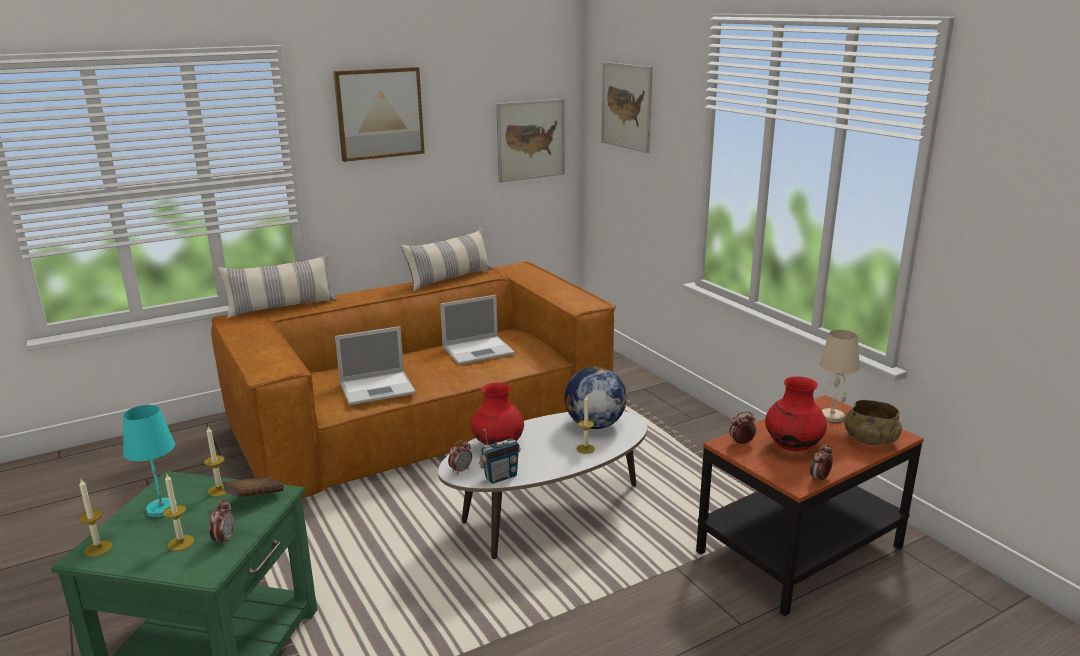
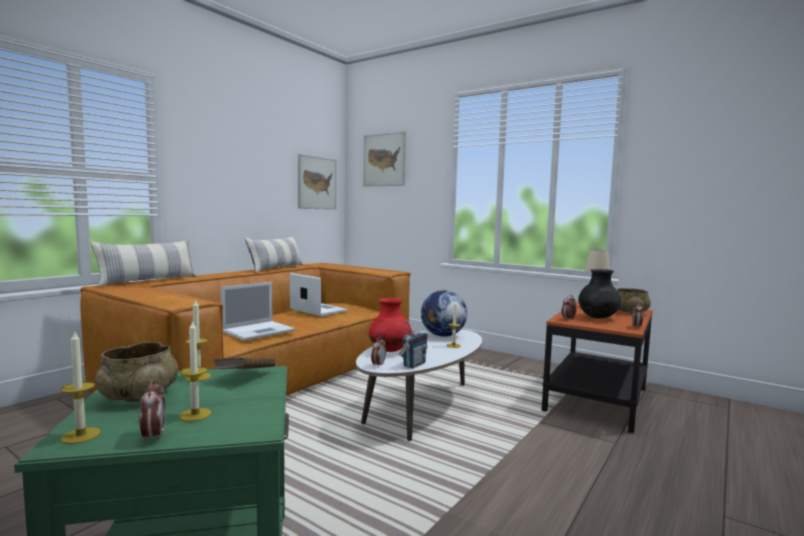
camera: 25 degrees left, 15 degrees down
(161, 508) = (139, 396): turquoise table lamp -> beige bowl
(224, 539) = (246, 404): alarm clock -> alarm clock (153, 436)
(379, 113) = (223, 143): picture -> none
(479, 350) = (317, 310): laptop -> laptop turned 90 degrees counterclockwise
(792, 446) = (597, 318): red vase -> black vase

